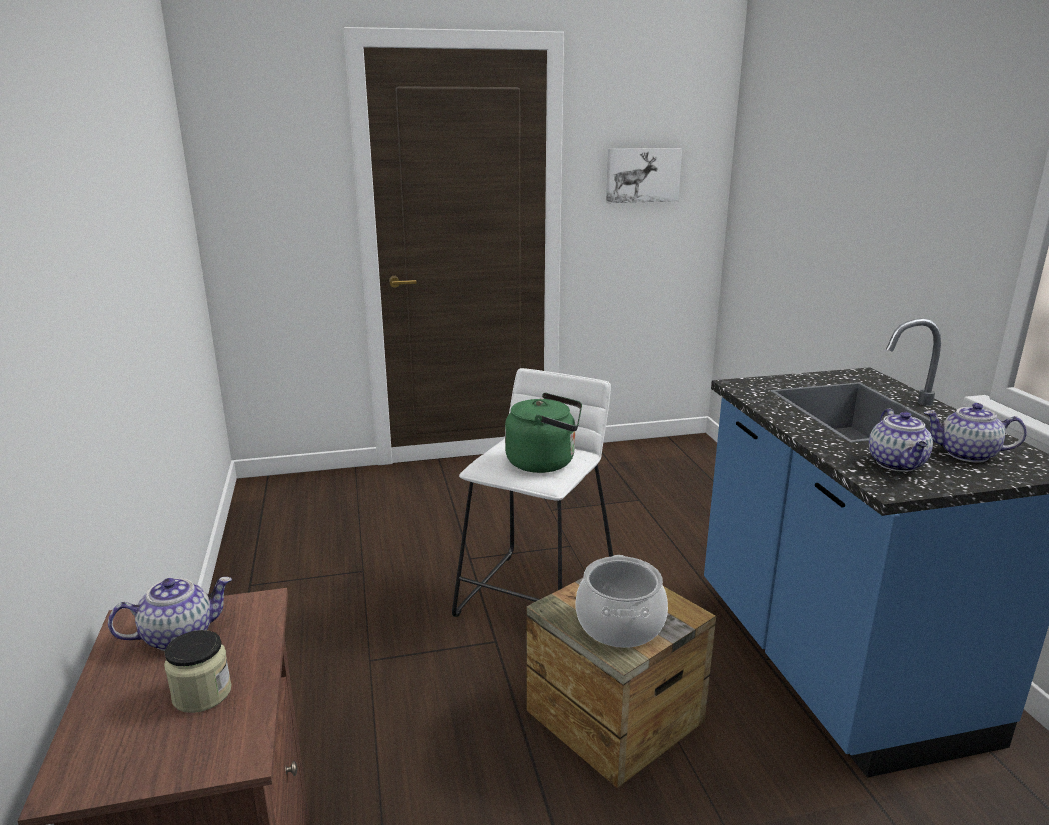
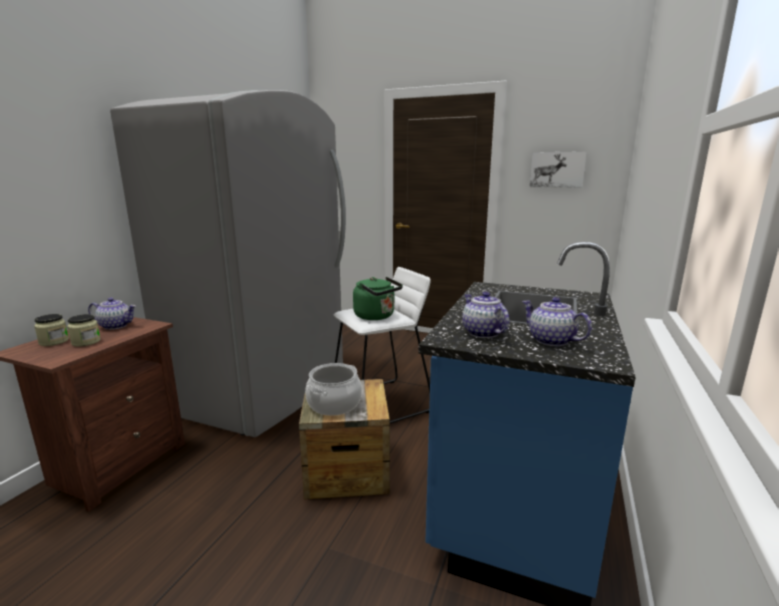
camera: 35 degrees right, 5 degrees down
(119, 724) = (54, 341): none -> jar
(317, 648) = (265, 389): none -> grey fridge
(897, 464) = (482, 332): teapot -> teapot turned 120 degrees clockwise

